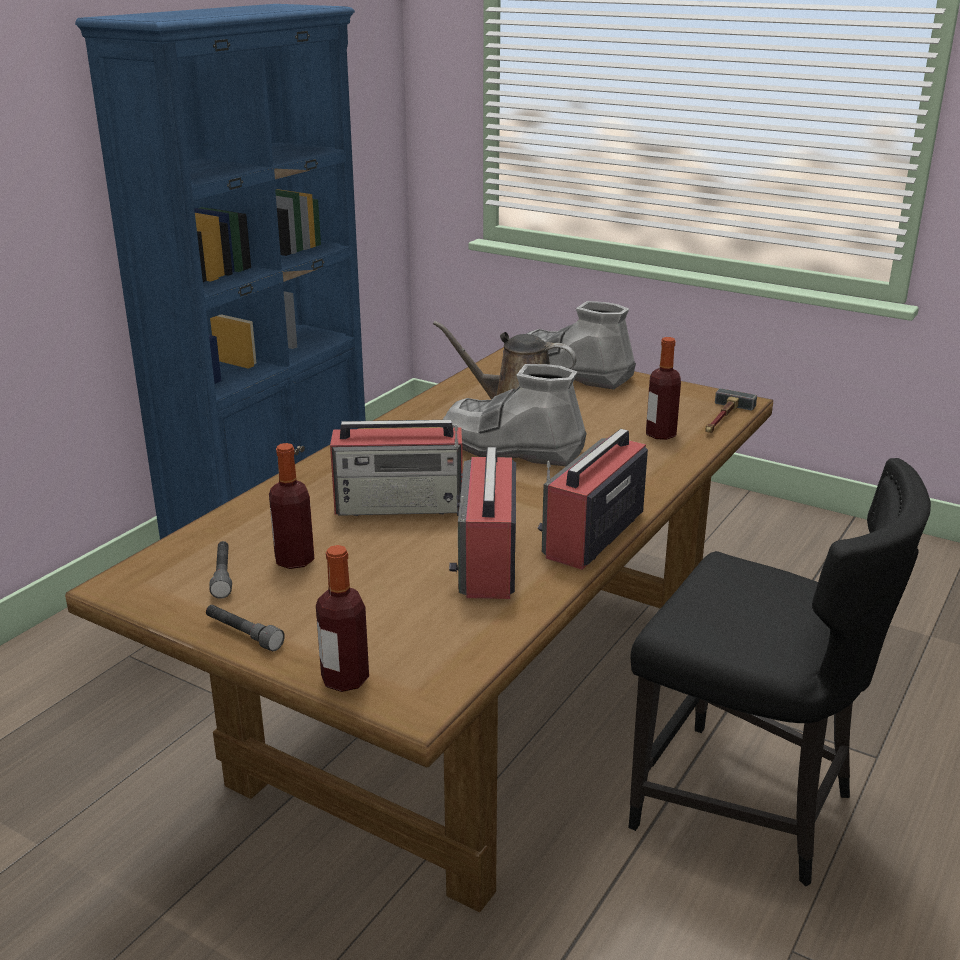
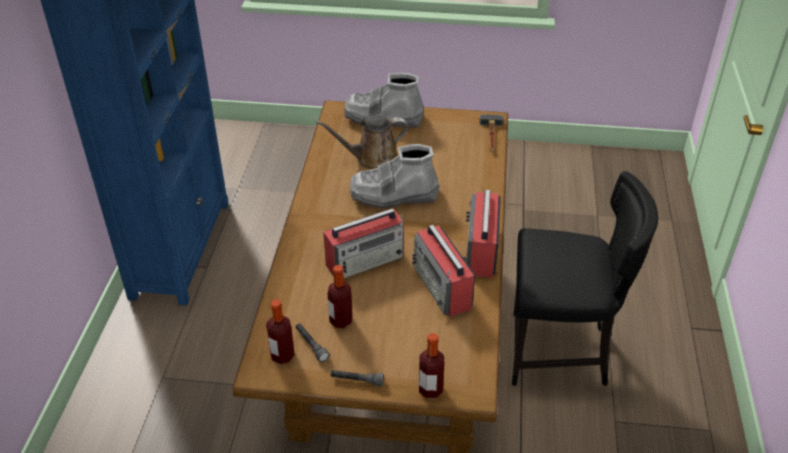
camera: 25 degrees left, 15 degrees up
(660, 434) = (466, 159): bottle -> bottle (282, 355)

